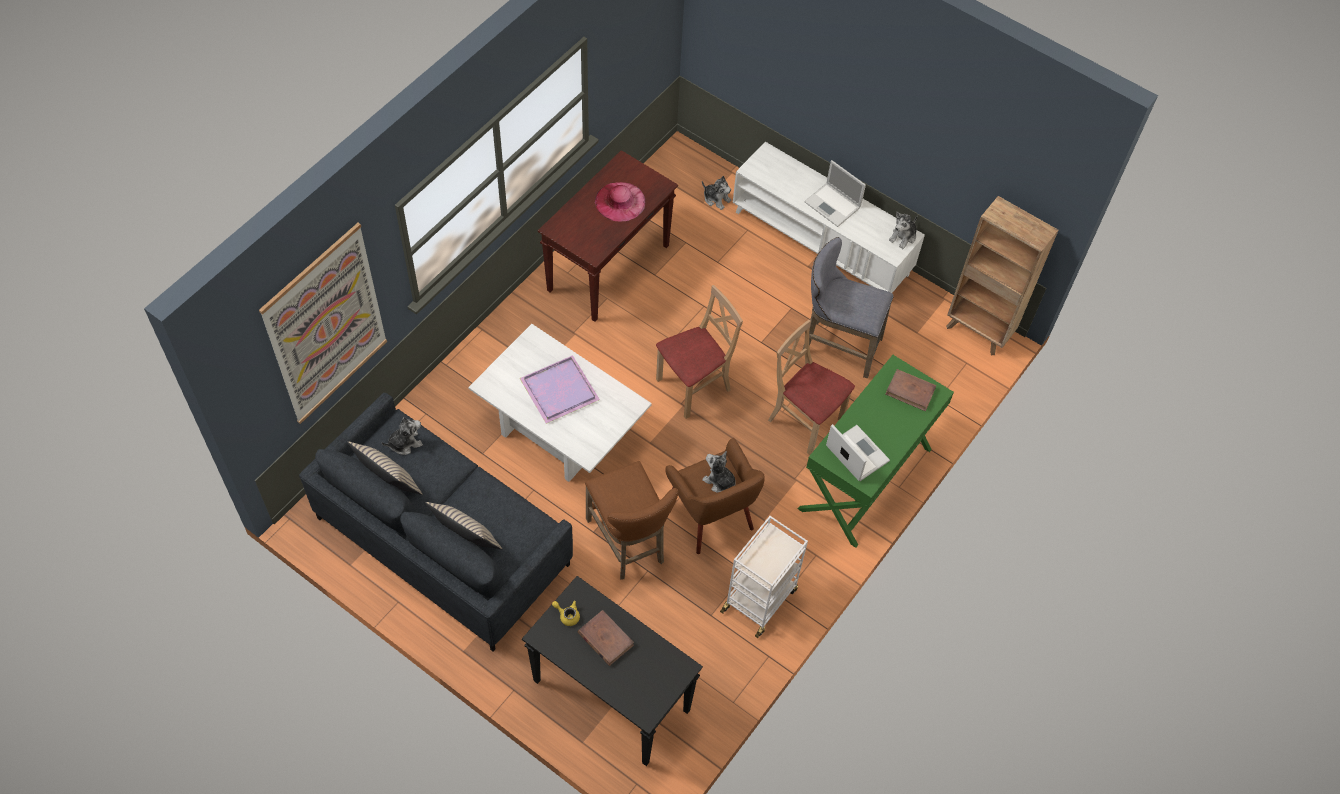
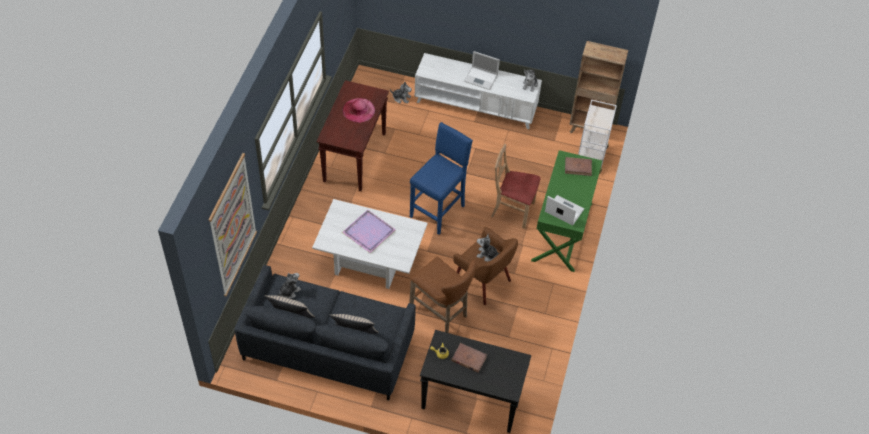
camera: 20 degrees left, 5 degrees down
(694, 386) = (438, 210): beige chair -> blue stool
(760, 599) = (532, 318): white cart -> white cart (591, 156)
(837, 345) = (512, 161): grey stool -> none

